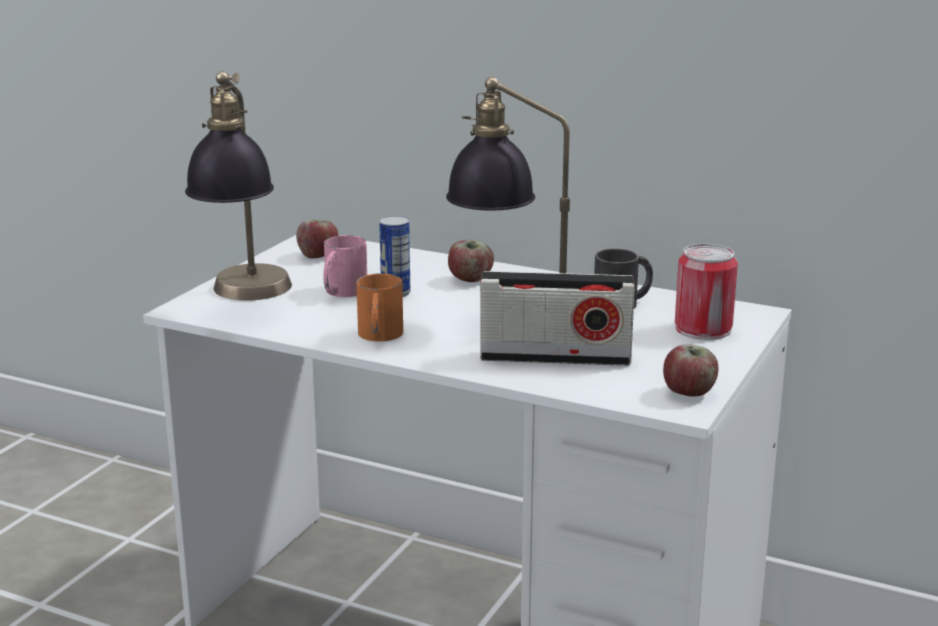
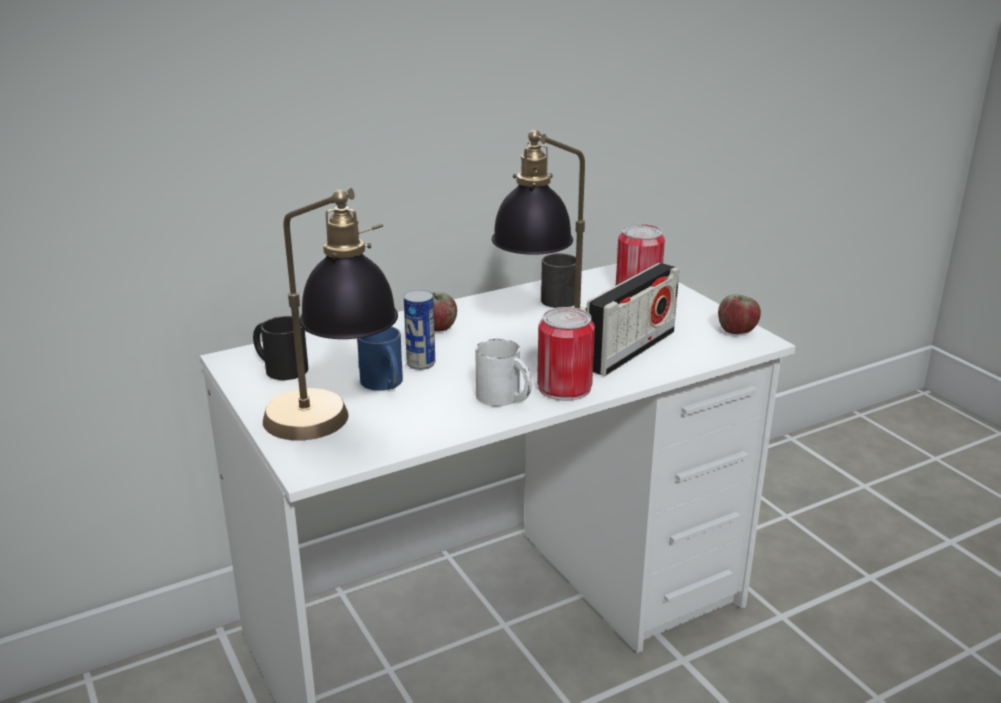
camera: 55 degrees left, 5 degrees up
(318, 256) = (280, 368): apple -> black mug
(342, 292) = (385, 384): pink mug -> blue mug
(379, 336) = (505, 398): orange mug -> white mug
(433, 351) = (564, 387): none -> can

